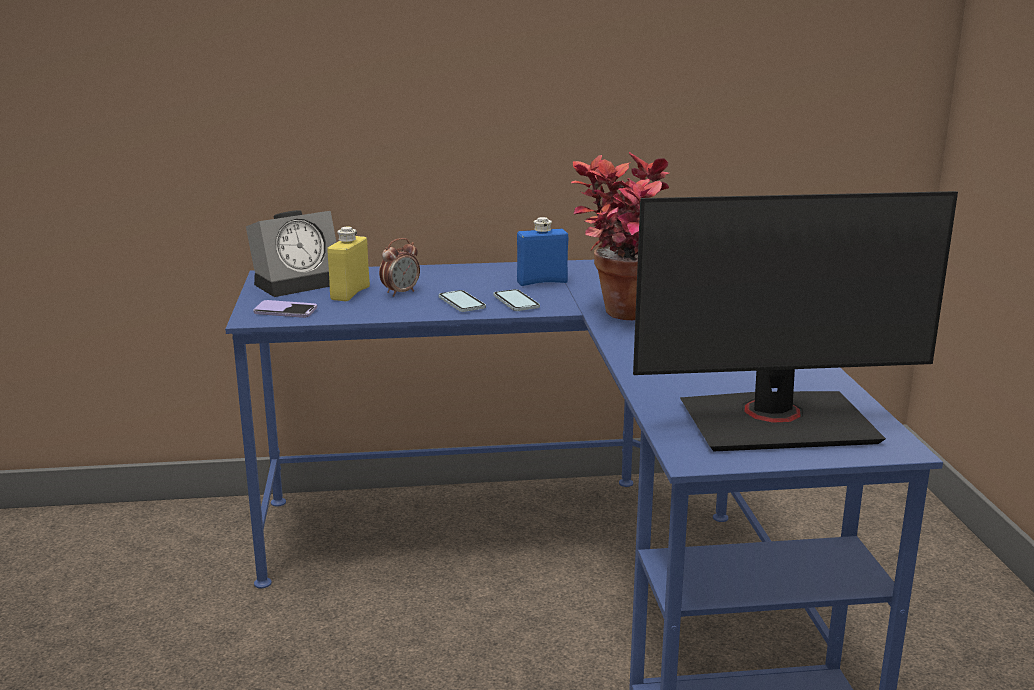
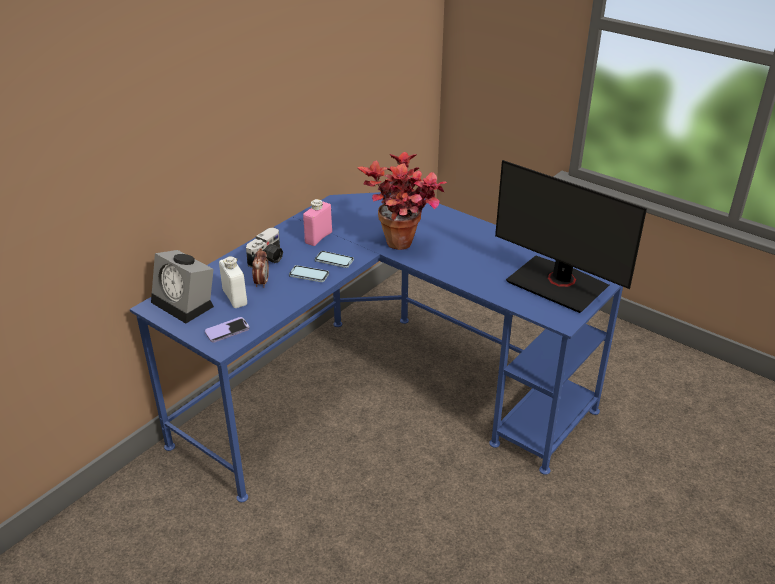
camera: 45 degrees left, 15 degrees up
(299, 282) = (186, 303): alarm clock -> alarm clock turned 120 degrees clockwise
(350, 293) = (235, 297): yellow bottle -> white bottle
(449, 280) = (268, 259): none -> camera
(542, 282) = (318, 237): blue bottle -> pink bottle
(776, 422) = (558, 284): monitor -> monitor turned 90 degrees clockwise

